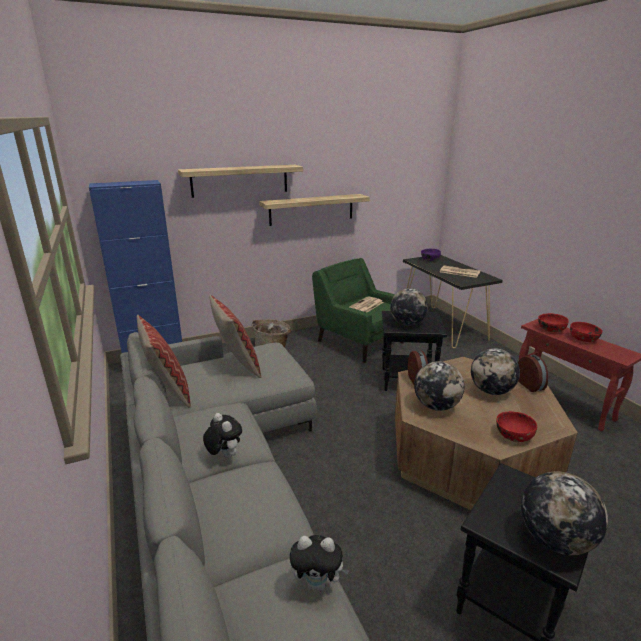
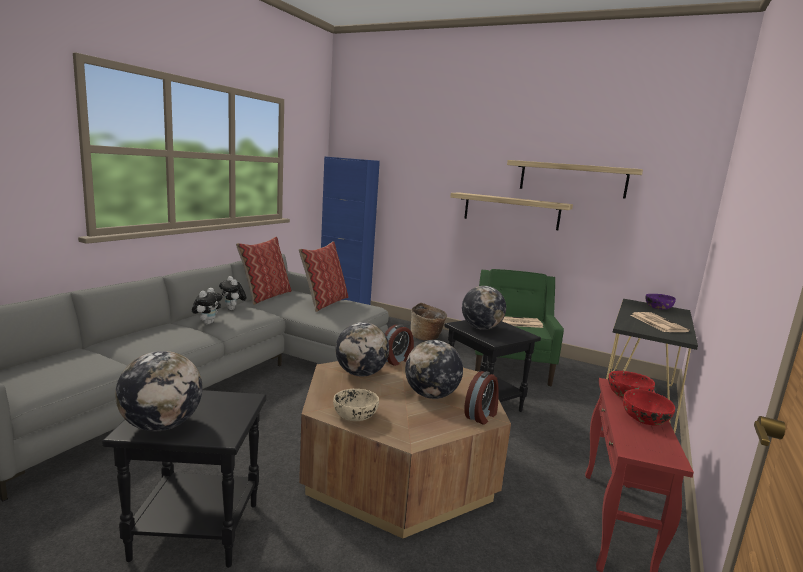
camera: 50 degrees right, 10 degrees down
(240, 180) = (444, 170): shelf -> shelf (572, 179)
(318, 583) = (95, 371): plush toy -> plush toy (233, 309)
(513, 435) = (355, 415): red bowl -> beige bowl

